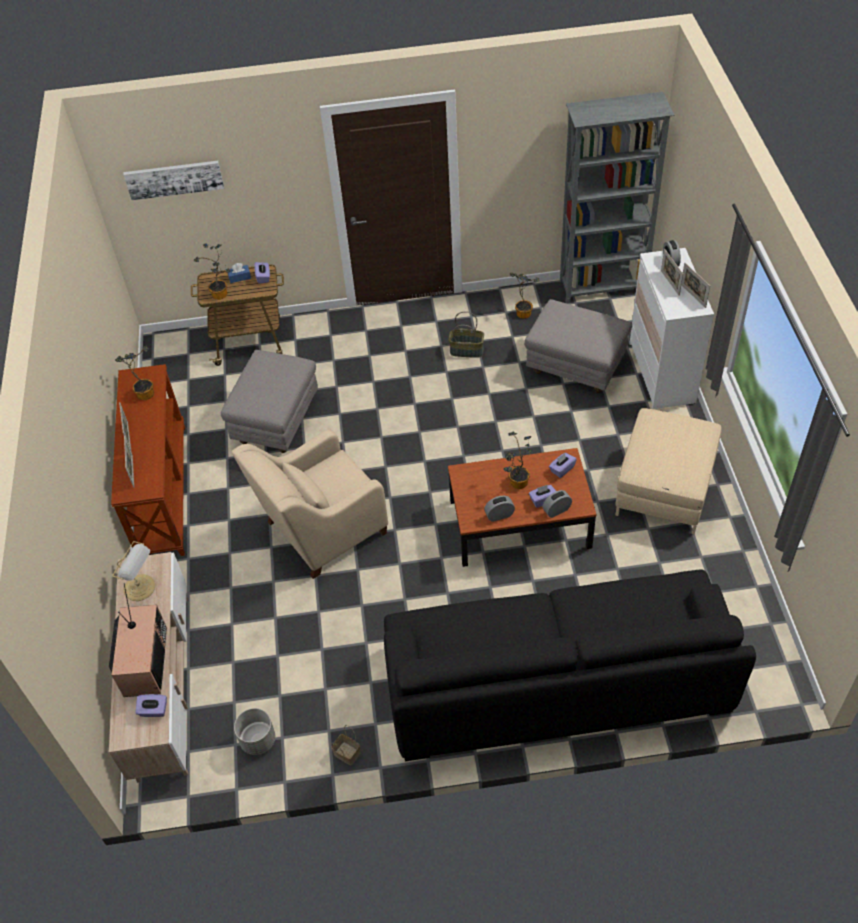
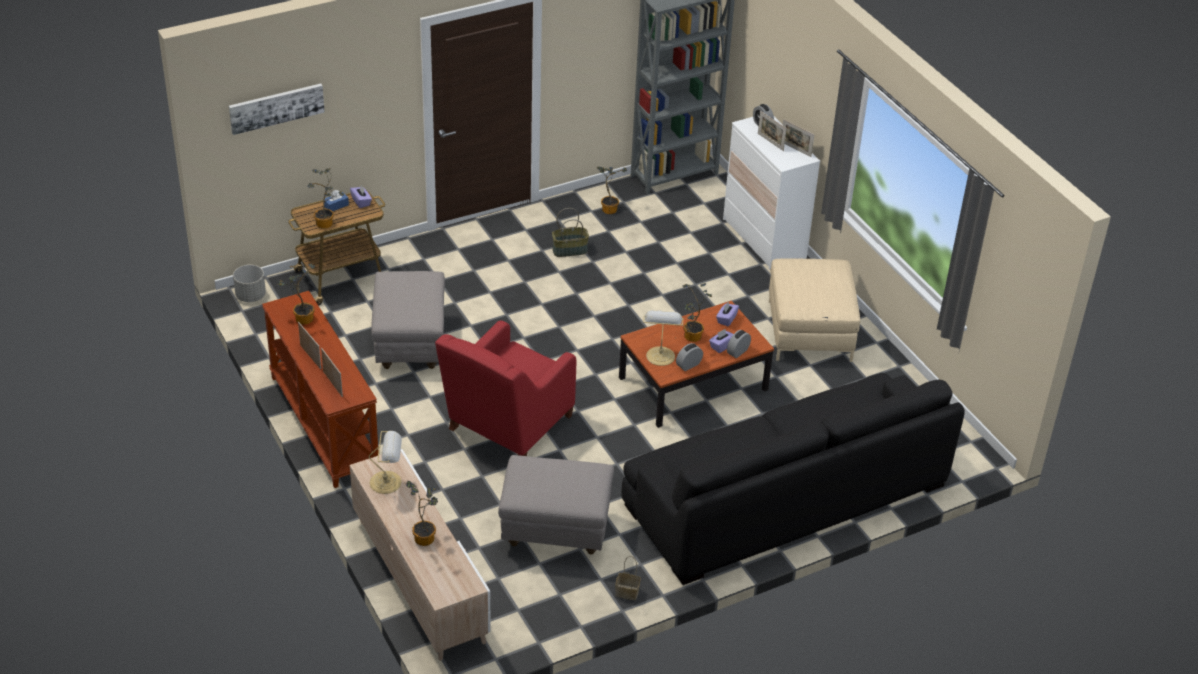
camera: 25 degrees left, 10 degrees down
(144, 661) = (426, 536): television -> potted plant
(153, 710) = (459, 571): purple tissue box -> none
(258, 740) = (538, 602): grey planter -> grey planter (250, 296)
(321, 530) = (506, 426): beige armchair -> red armchair
(476, 497) = (660, 355): none -> table lamp
(574, 368) = (681, 248): grey ottoman -> grey ottoman (554, 531)

